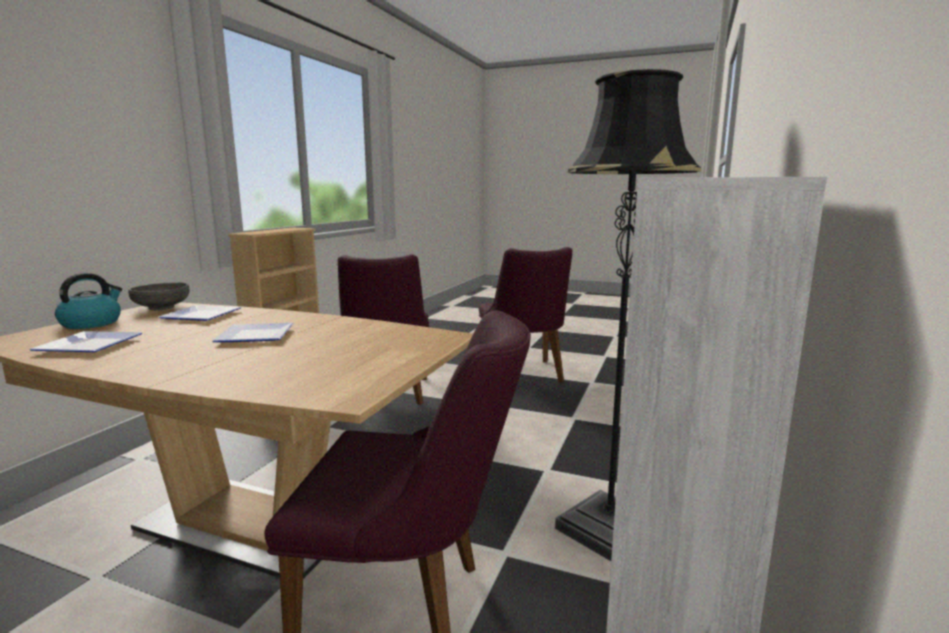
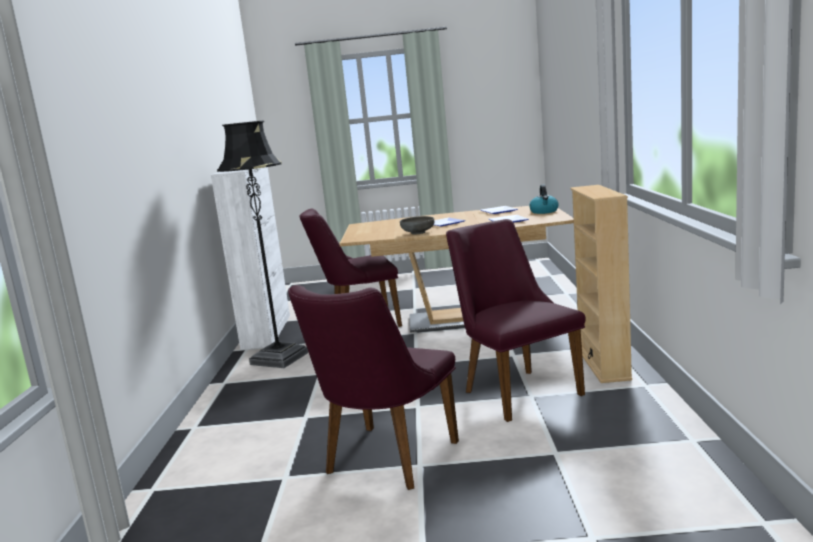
camera: 160 degrees right, 0 degrees up
(162, 308) = (552, 218): grey bowl -> grey bowl (418, 233)
(524, 376) = (384, 462): purple chair -> purple chair turned 120 degrees counterclockwise

